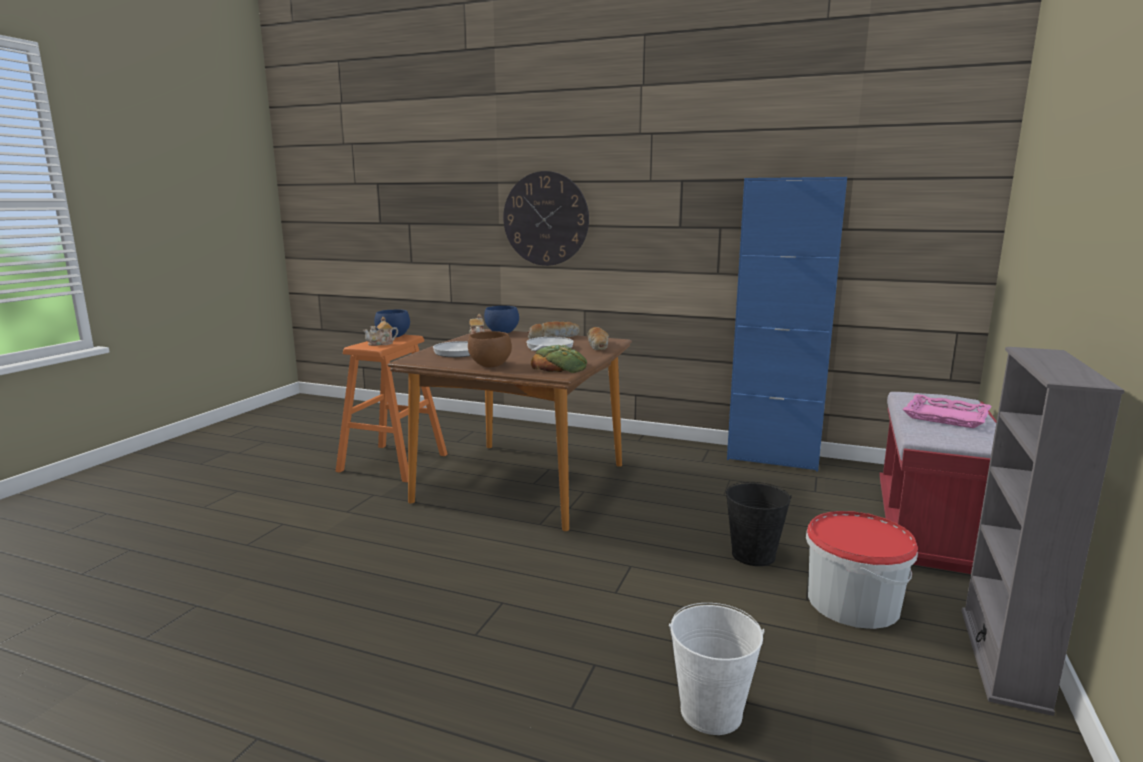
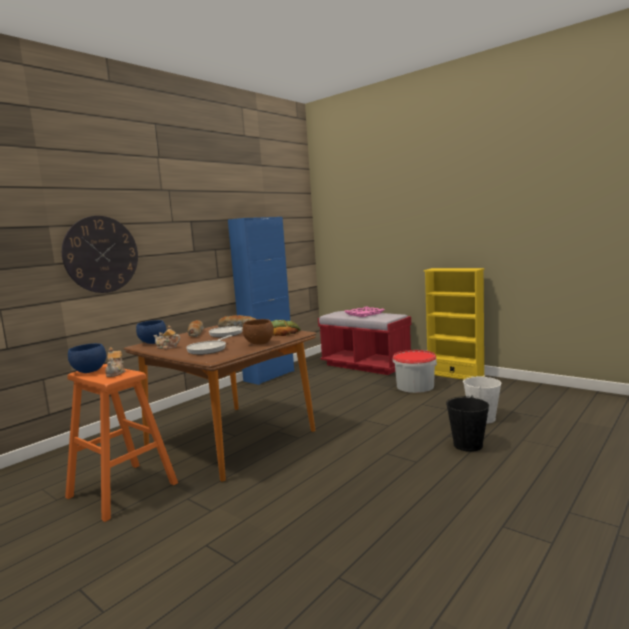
camera: 70 degrees left, 5 degrees down
(753, 555) = (369, 395): black bucket -> black bucket (468, 445)
(1003, 658) = (455, 375): grey bookcase -> yellow bookcase

